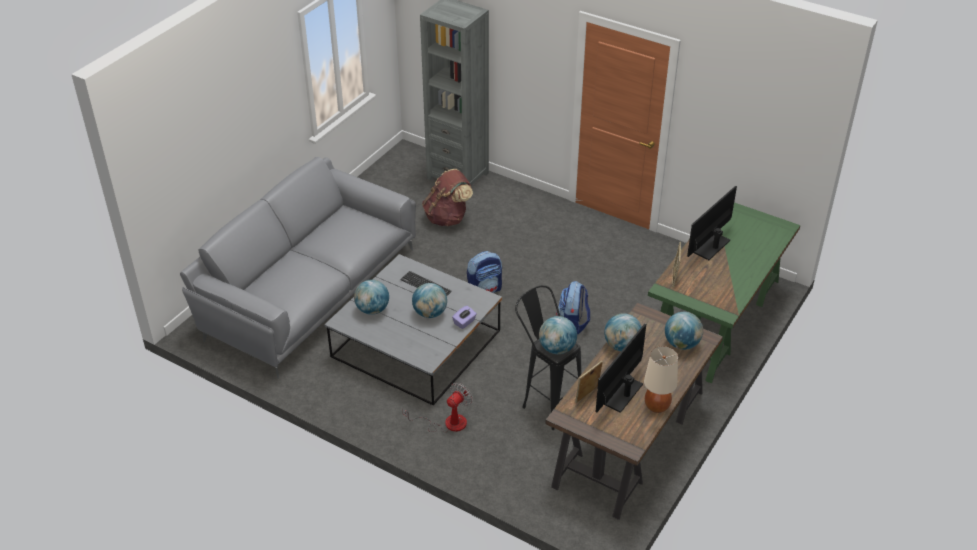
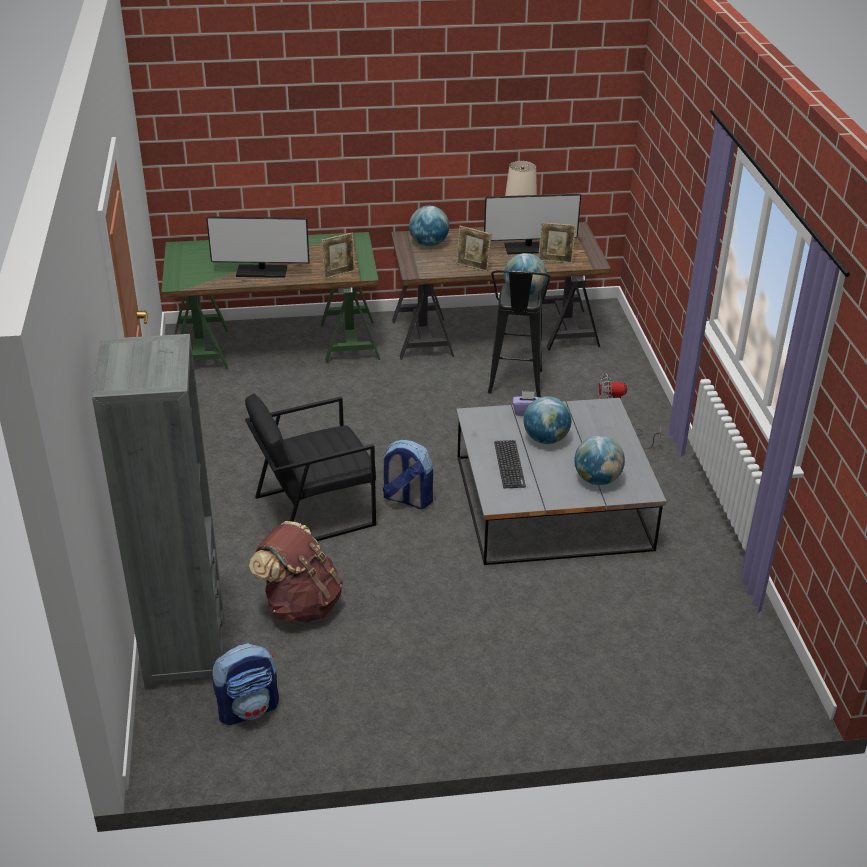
camera: 130 degrees left, 5 degrees down
(309, 291) = (589, 640): grey sofa -> none
(514, 253) = (314, 510): none -> black armchair
(573, 324) = (388, 418): backpack -> backpack (248, 708)
(621, 346) = (473, 267): globe -> picture frame

